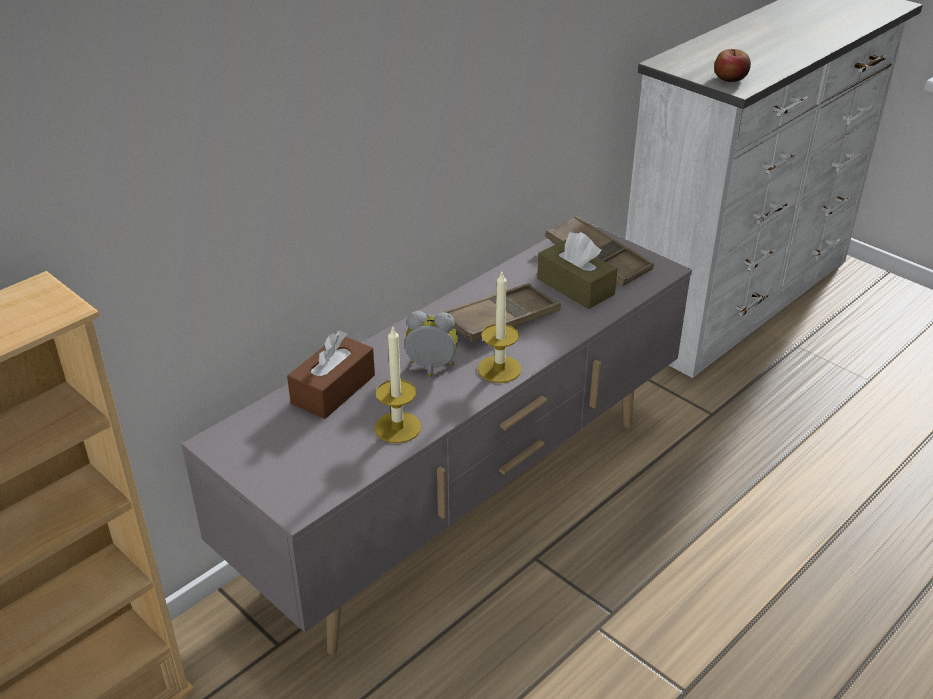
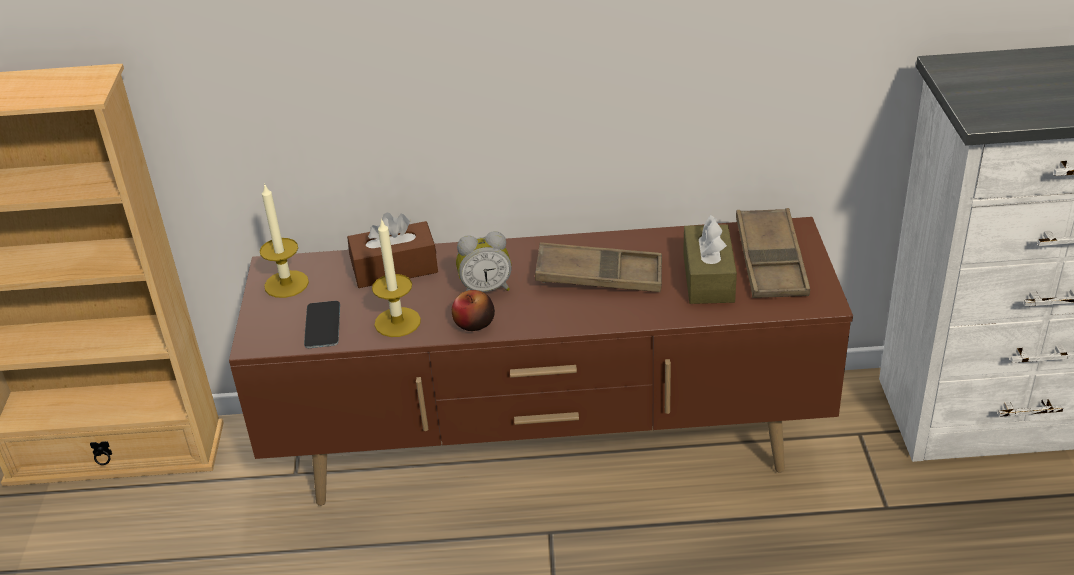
camera: 45 degrees right, 0 degrees up
(336, 462) = (322, 325): none -> phone
(431, 369) = (485, 289): alarm clock -> alarm clock turned 120 degrees clockwise
(466, 503) = (549, 453): grey tv stand -> brown tv stand
(499, 369) = (537, 317): candle -> candle (286, 284)
(730, 78) = (992, 106): apple -> apple (474, 324)

